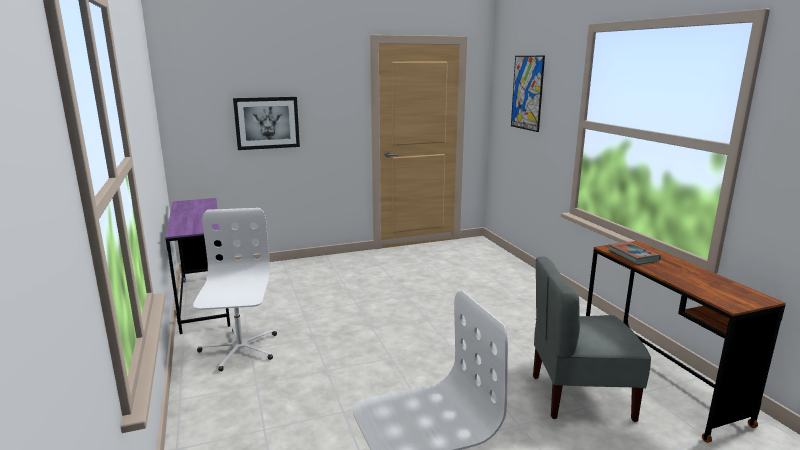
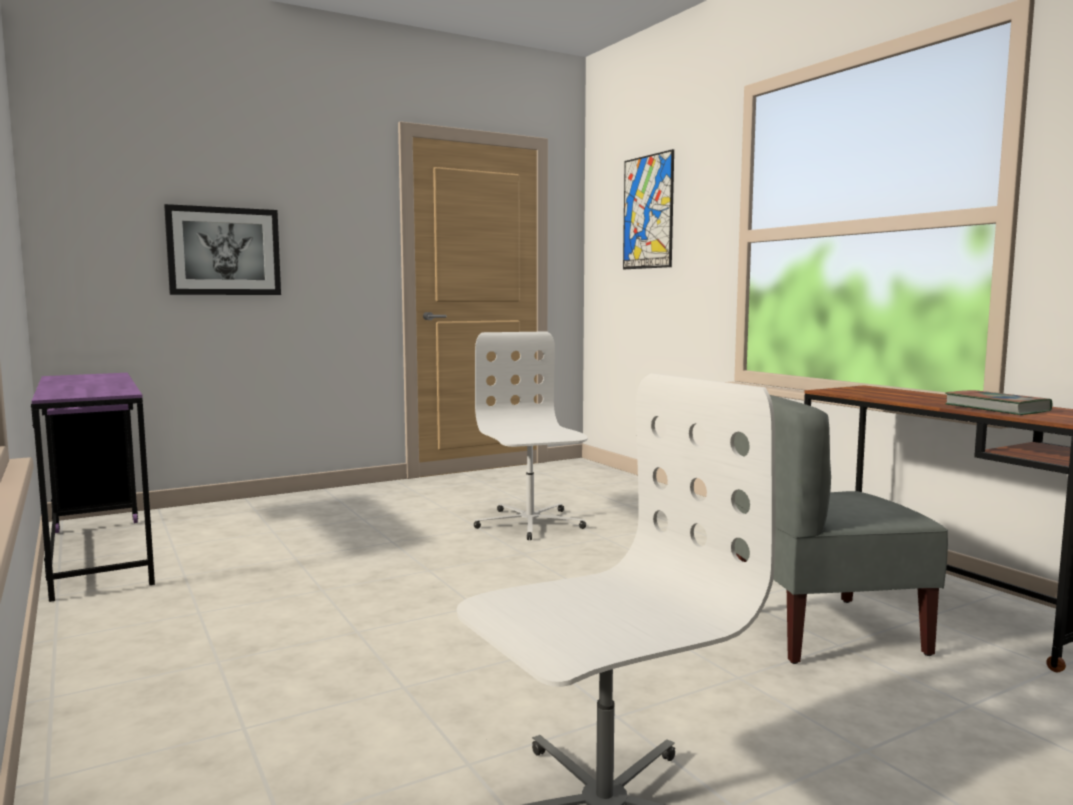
camera: 10 degrees left, 10 degrees down
(239, 349) = (177, 614): white office chair -> white office chair (529, 523)
(633, 256) = (872, 394): book -> book (996, 408)

